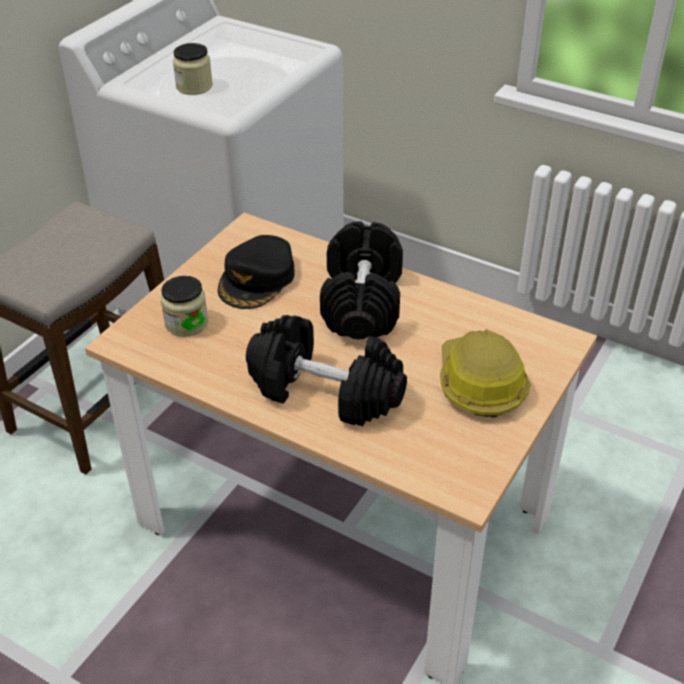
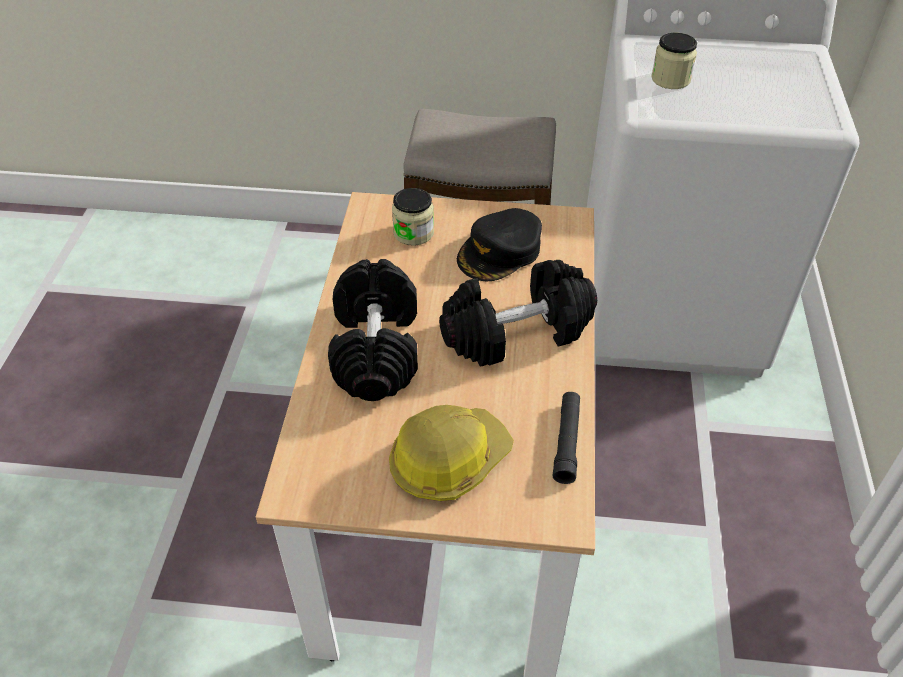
camera: 65 degrees right, 5 degrees up
(257, 279) = (500, 252): black cap -> black cap turned 45 degrees counterclockwise
(493, 314) = (566, 442): none -> black flashlight

